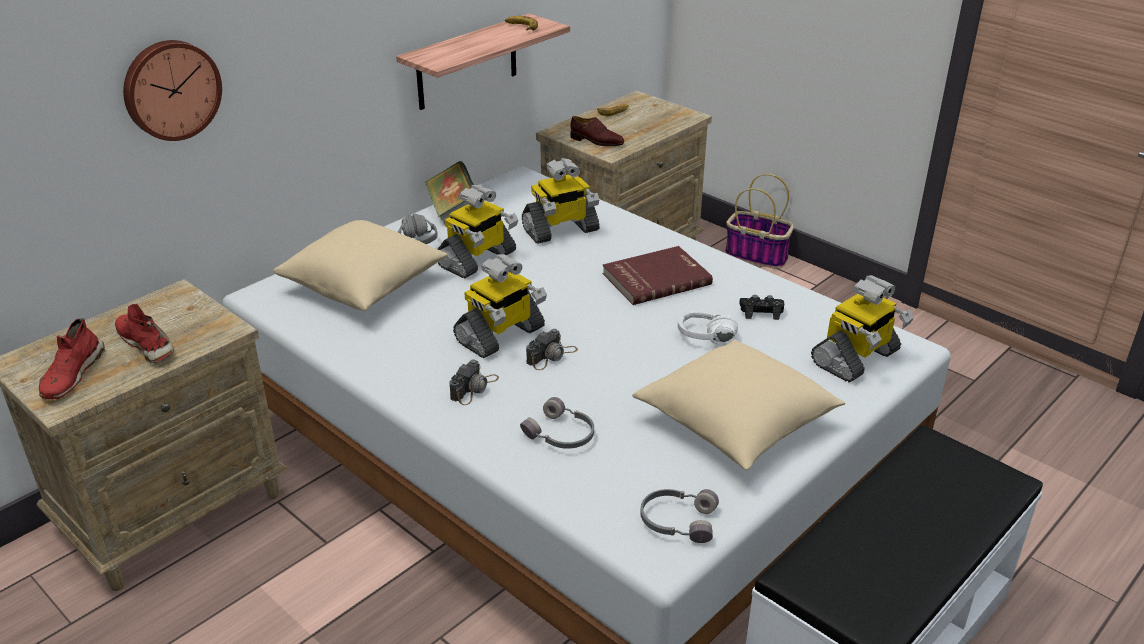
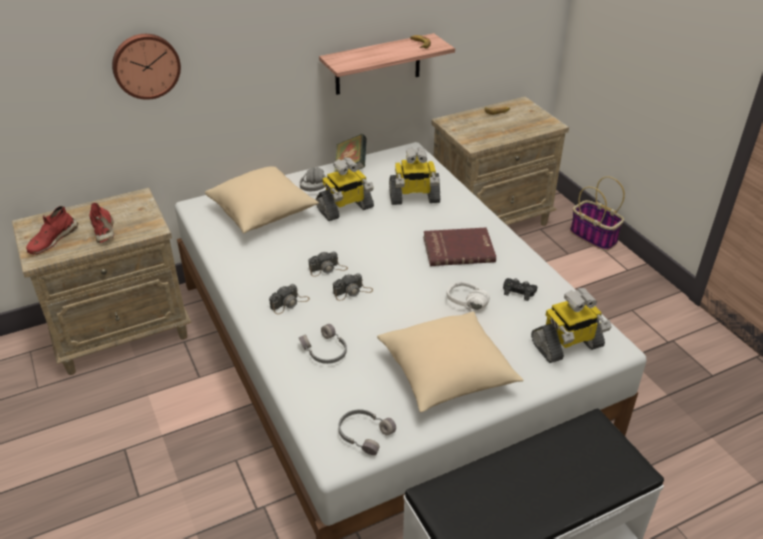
camera: 20 degrees right, 5 degrees up
(500, 336) = (328, 269): toy robot -> camera
(596, 141) = (470, 134): brown shoe -> none

